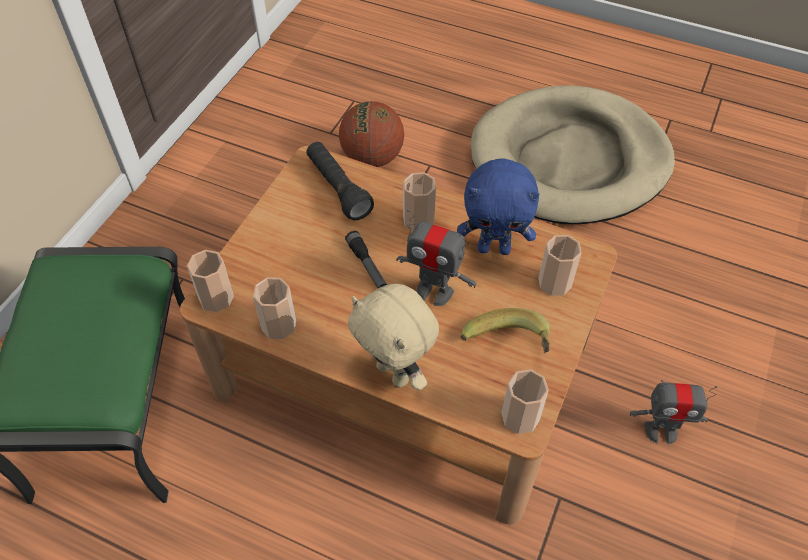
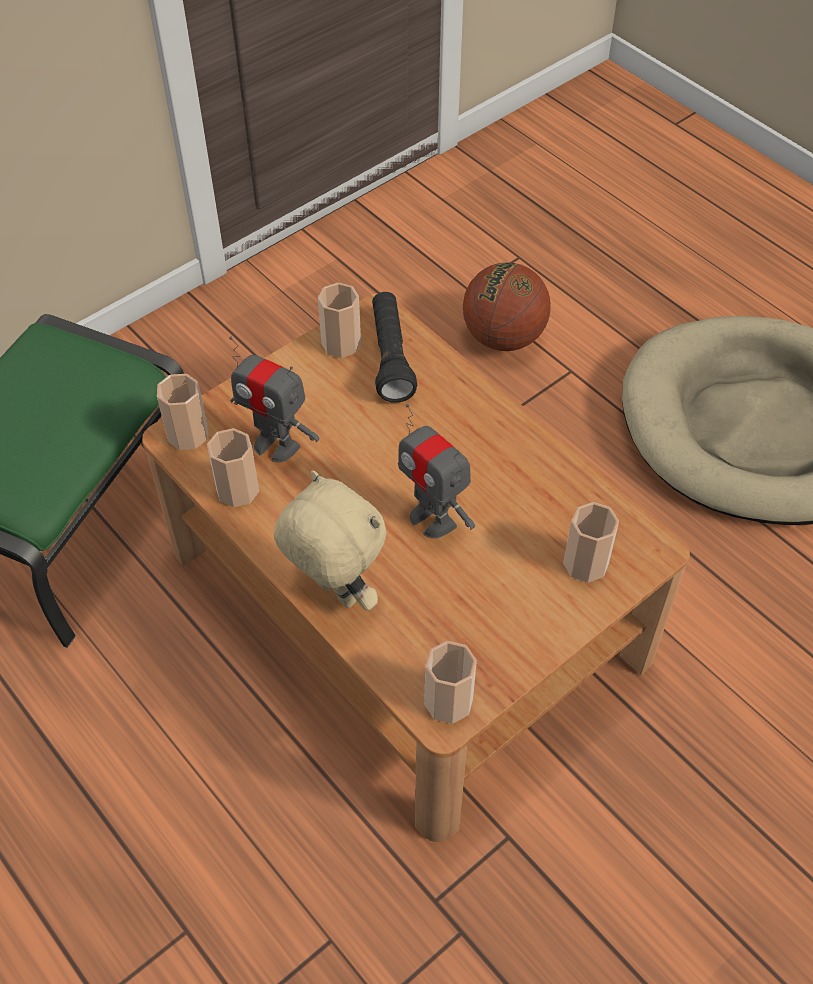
camera: 25 degrees right, 0 degrees up
(367, 266) = (373, 460): flashlight -> none
(395, 373) = (334, 594): beige plush toy -> beige plush toy turned 150 degrees clockwise
(418, 220) = (464, 428): cup -> cup (341, 343)
(494, 248) = (535, 495): blue plush toy -> none
(507, 348) = (481, 617): banana -> none
(661, 431) = (684, 814): toy robot -> toy robot (276, 445)

